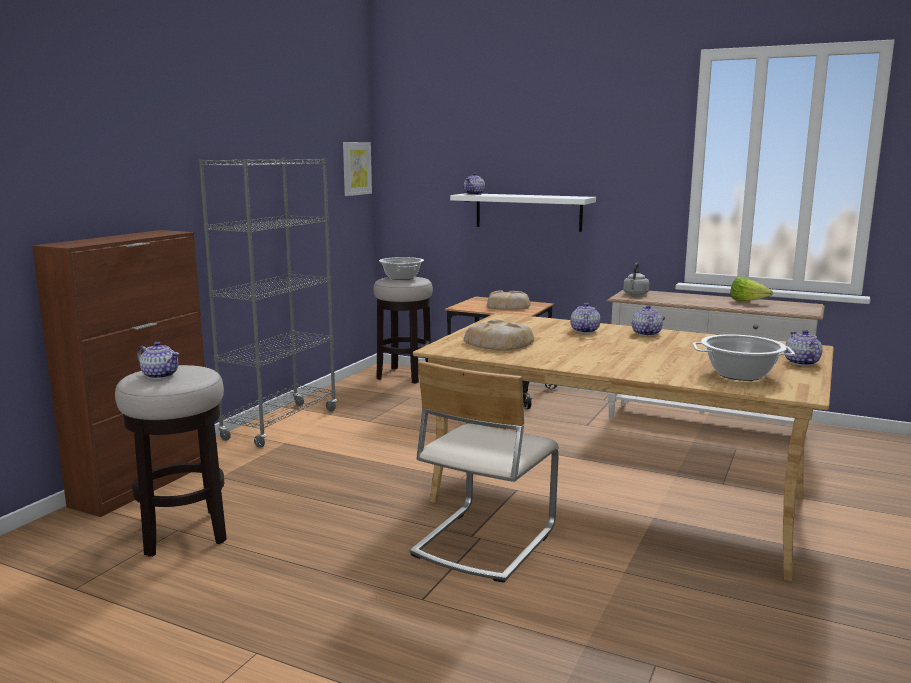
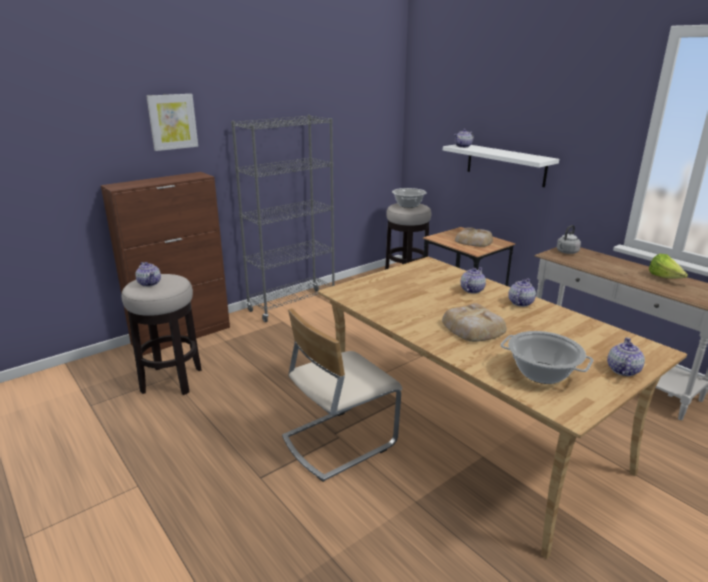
camera: 25 degrees right, 10 degrees up
(356, 168) = (384, 117): picture -> picture (172, 122)
(499, 343) = (388, 293): bread -> bread (473, 328)

